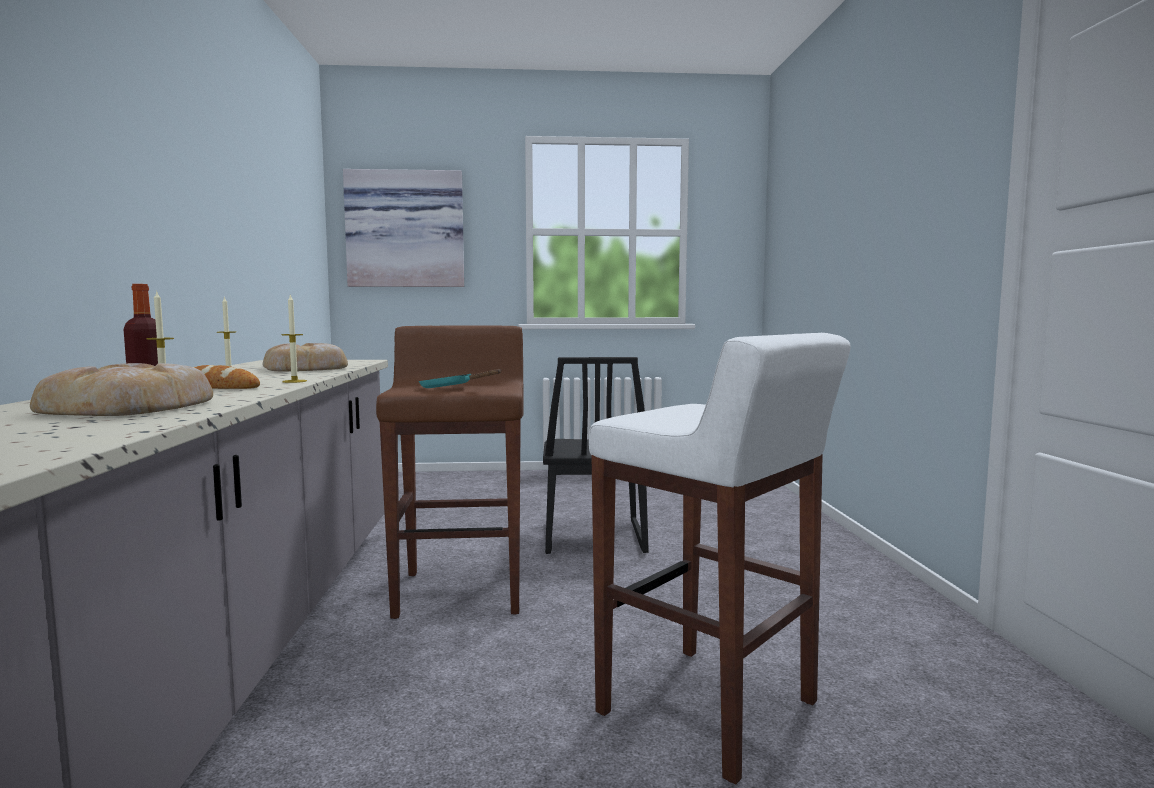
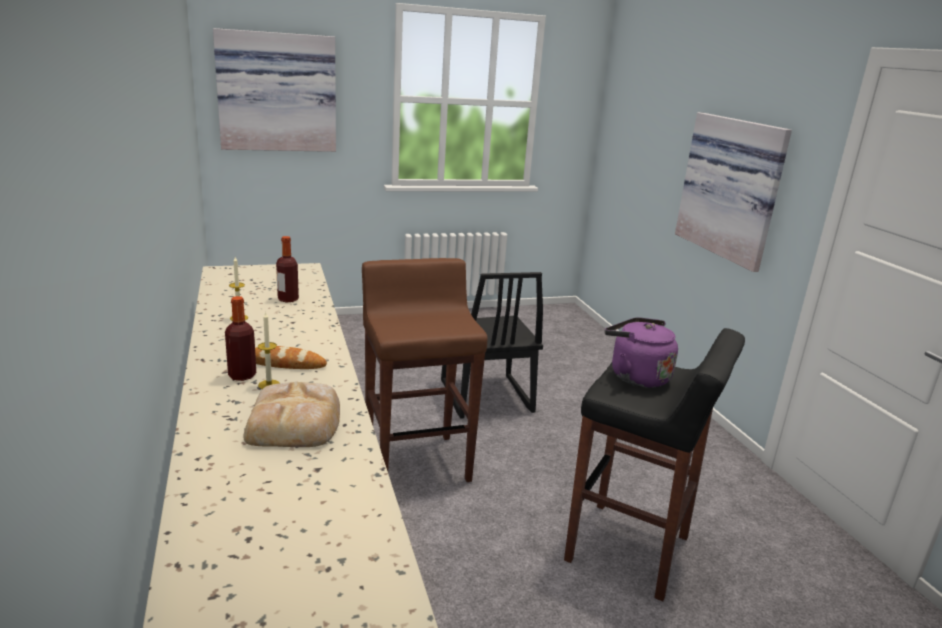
camera: 15 degrees left, 15 degrees up
(294, 381) = (328, 343): candle -> none
(307, 368) = (288, 299): bread -> bottle
(451, 388) = (428, 327): turquoise frying pan -> none
(687, 411) = (635, 376): none -> purple kettle
(710, 709) = (630, 550): white stool -> black stool
(895, 249) = (733, 188): none -> picture

